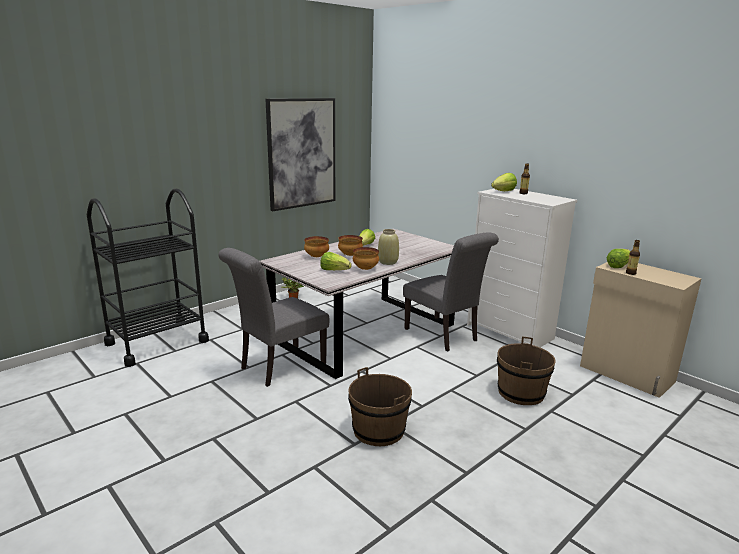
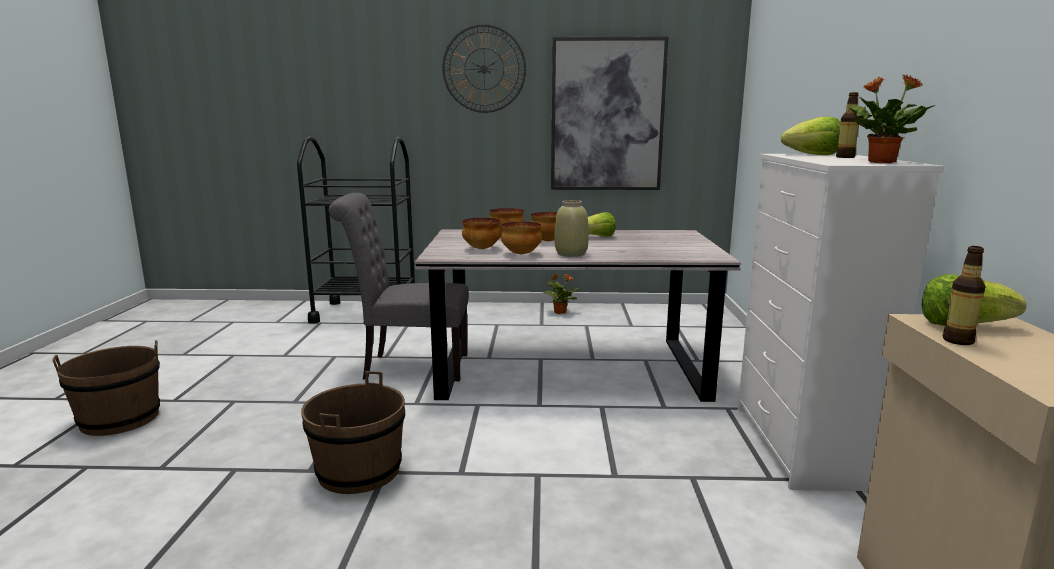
camera: 45 degrees right, 5 degrees down
(219, 124) = (484, 69): none -> wall clock
(334, 270) = (482, 248): lettuce -> bowl
(444, 336) = (669, 409): grey chair -> none
(521, 393) = (638, 534): brown bucket -> brown bucket (120, 419)
(553, 199) = (880, 162): none -> potted plant

